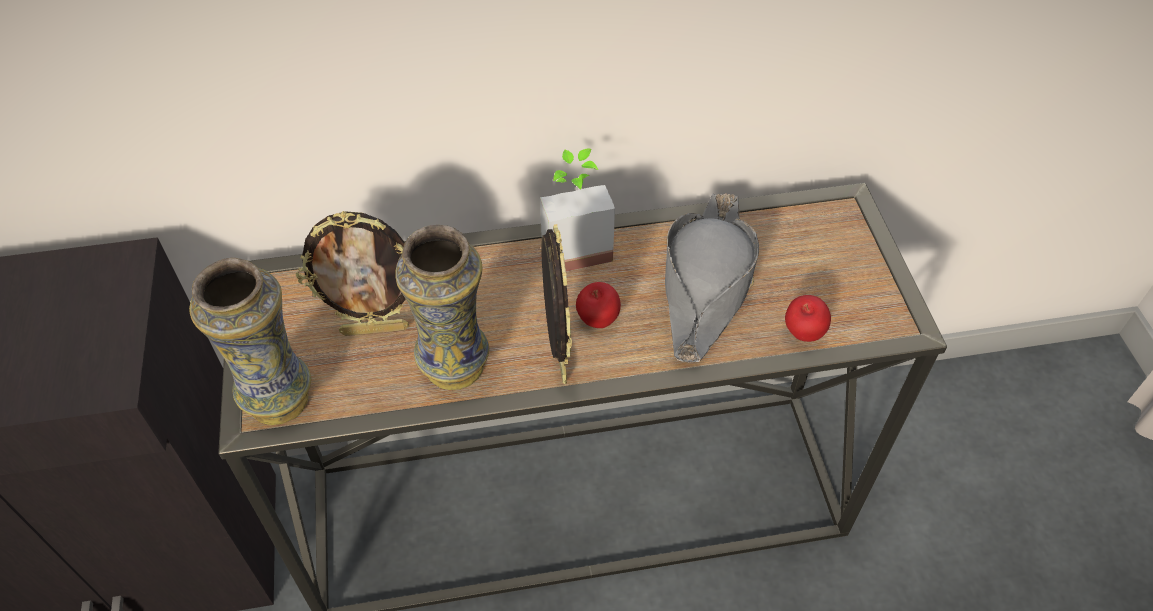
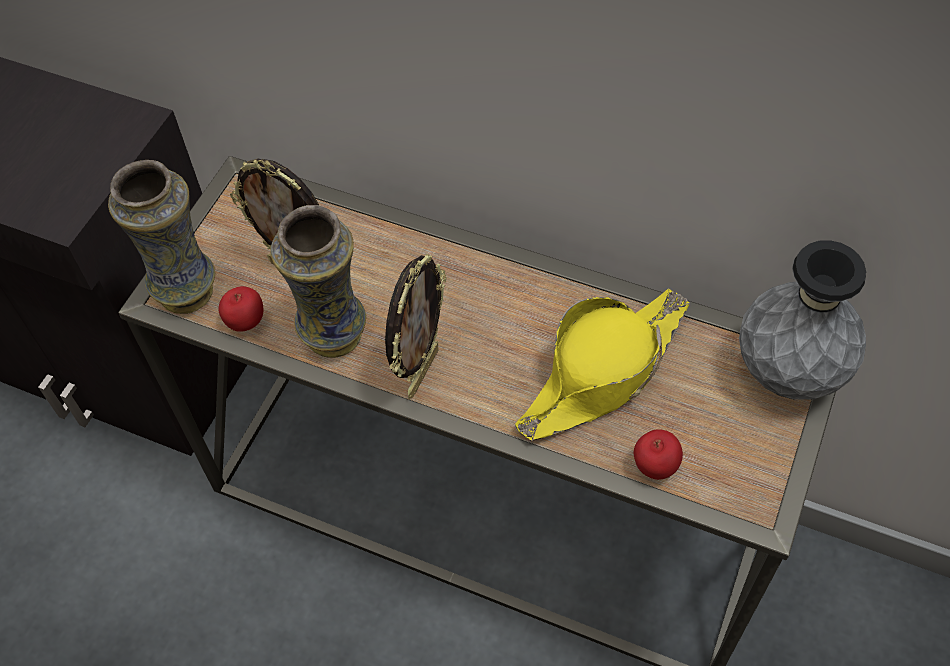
camera: 35 degrees right, 5 degrees up
(573, 246) = (511, 276): potted plant -> none
(597, 320) = (481, 356): apple -> apple (246, 322)
(706, 284) = (602, 373): grey hat -> yellow hat
(839, 217) = (788, 372): none -> grey vase

